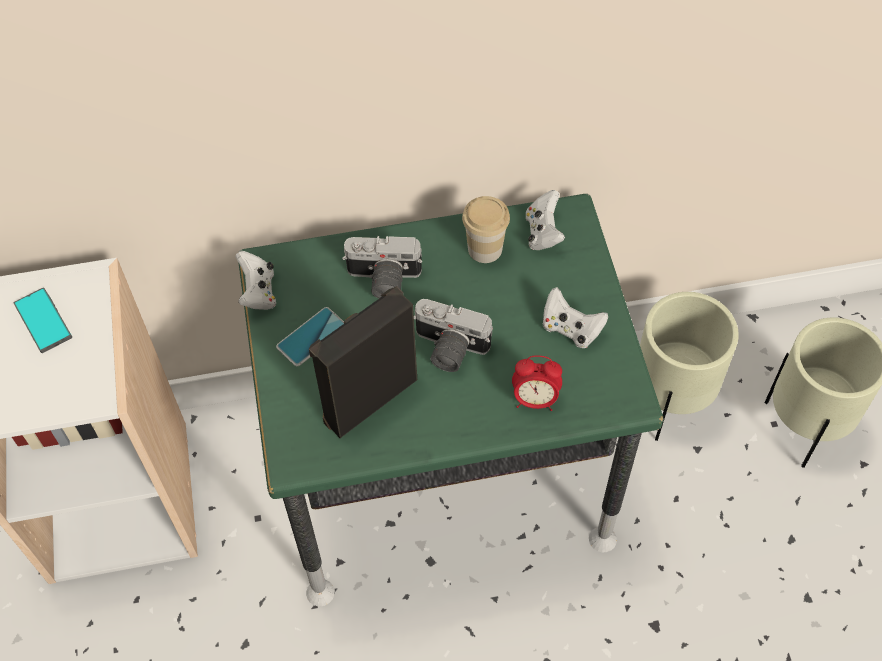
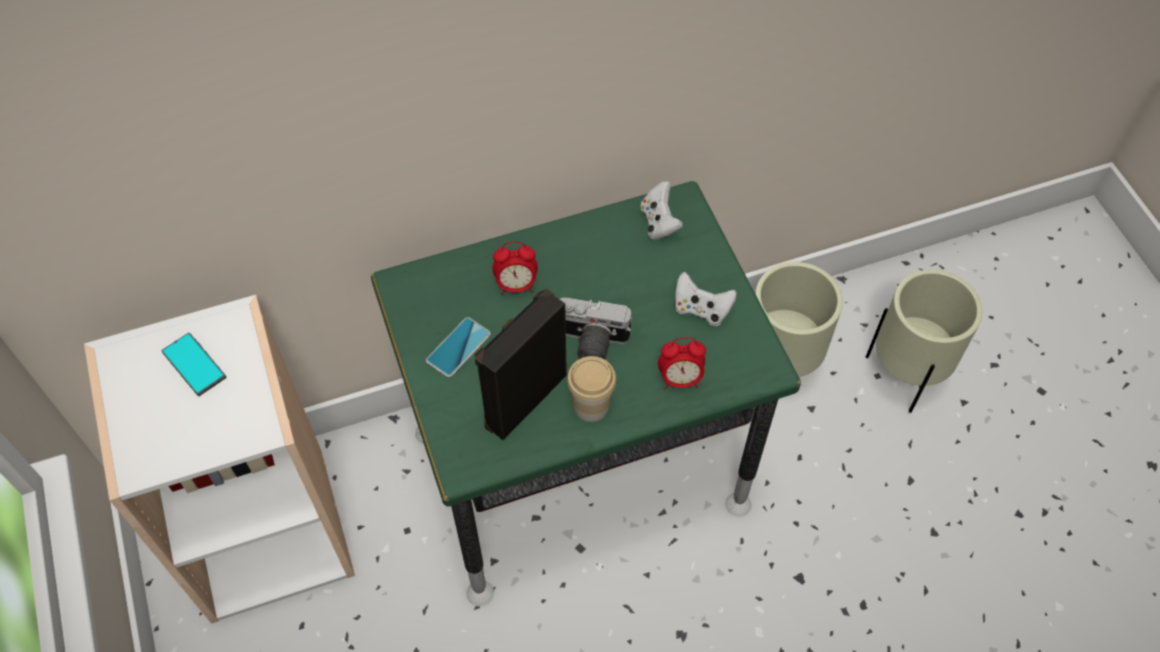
camera: 10 degrees left, 0 degrees up
(258, 292) = (399, 311): white game controller -> none
(383, 280) = (516, 285): camera -> alarm clock
(485, 249) = (607, 244): cup -> cup (591, 405)

